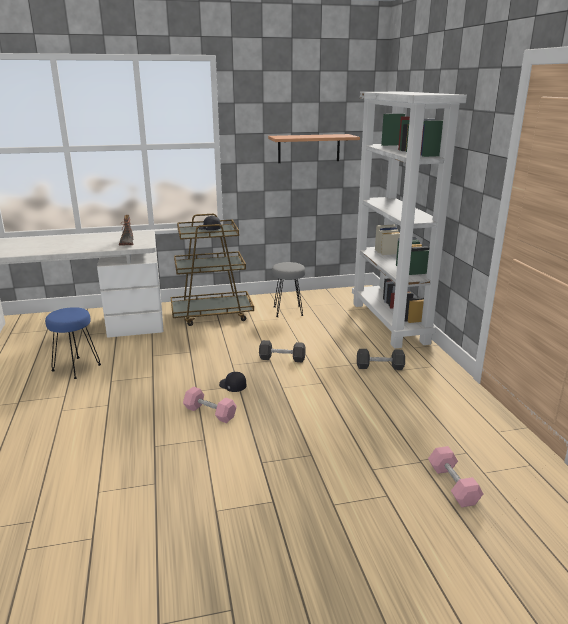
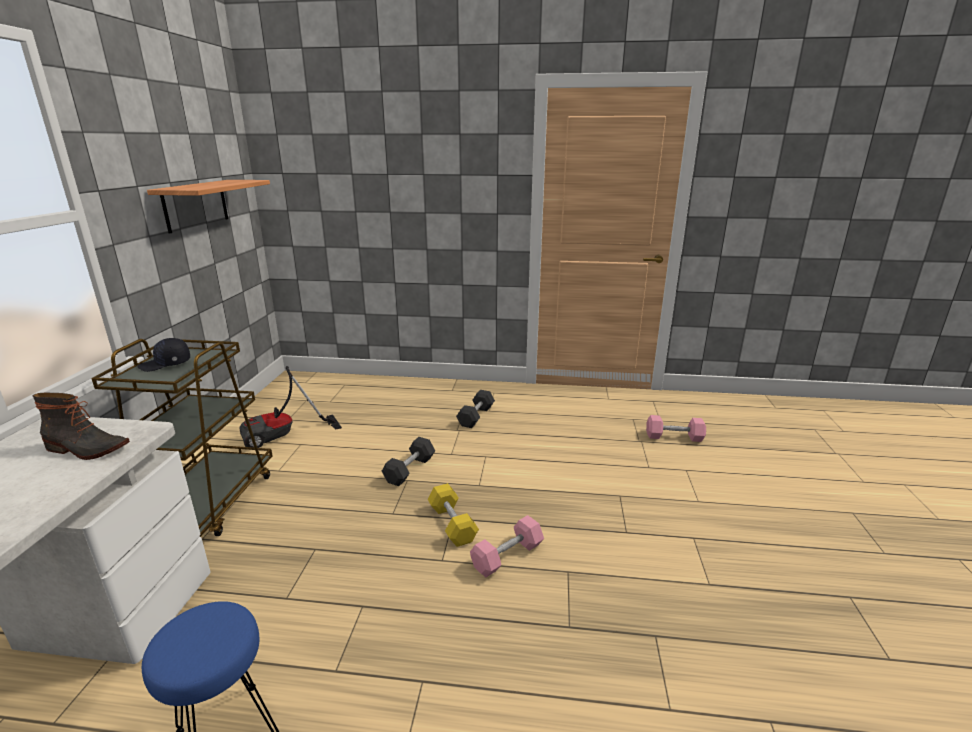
camera: 70 degrees left, 0 degrees up
(232, 386) = (452, 524): black cap -> yellow dumbbell
(288, 311) = (283, 437): grey stool -> vacuum cleaner
(390, 323) = (389, 386): white bookcase -> none

